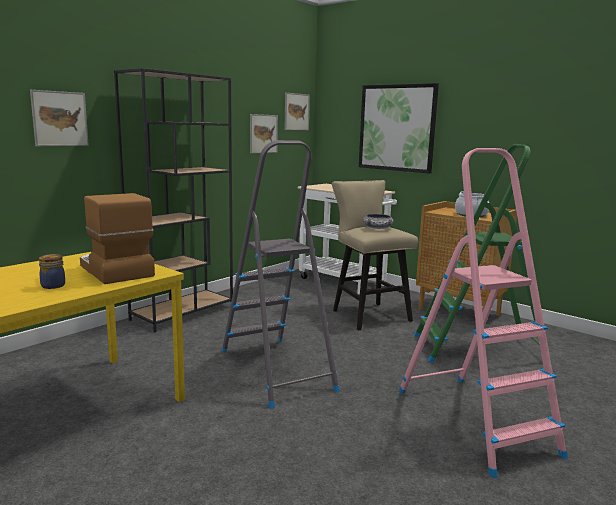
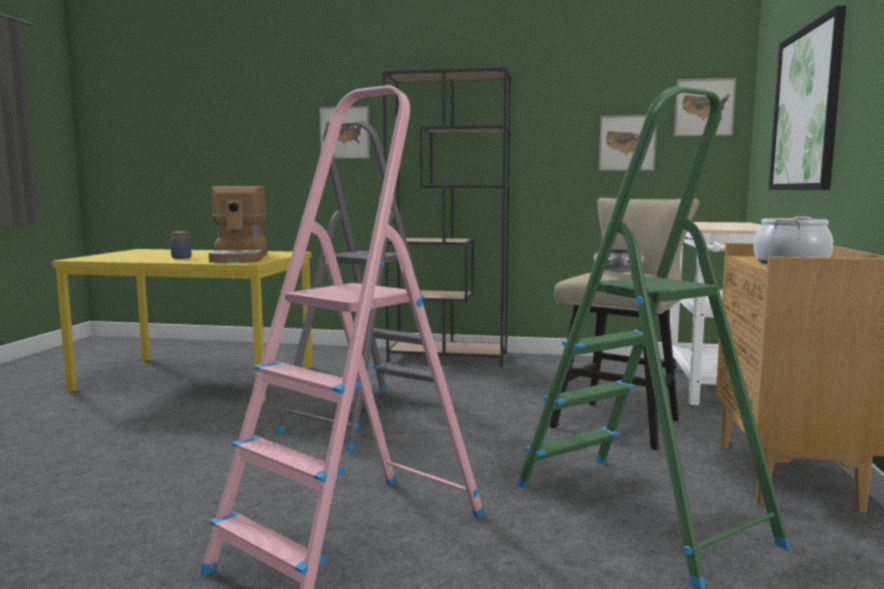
camera: 60 degrees right, 5 degrees down
(114, 270) = (240, 258): coffee machine -> coffee machine turned 150 degrees clockwise

